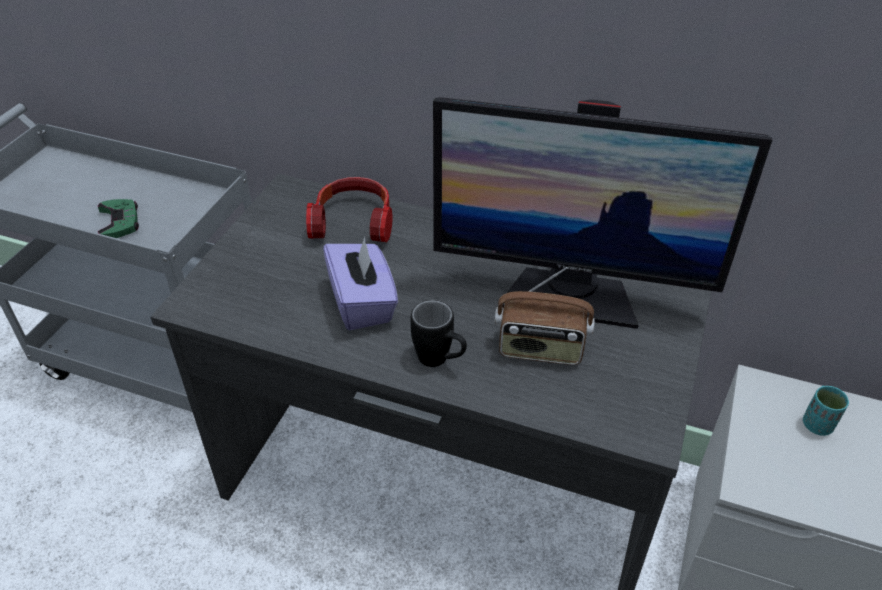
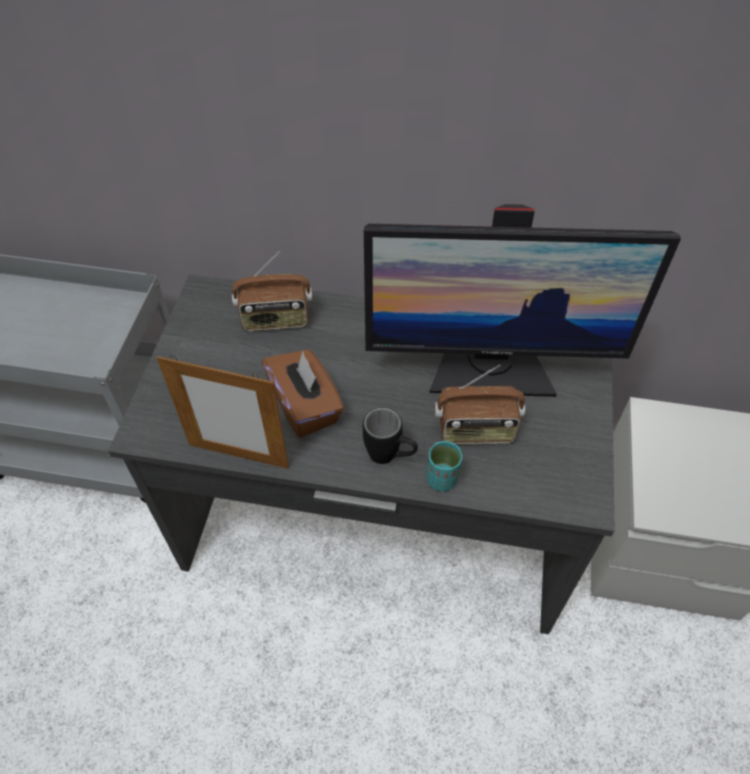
camera: 10 degrees left, 10 degrees up
(119, 222) = (42, 344): green game controller -> none
(280, 338) = (238, 455): none -> picture frame
(353, 222) = (275, 319): headphones -> radio
(362, 303) = (305, 406): purple tissue box -> brown tissue box
(817, 425) = (703, 445): turquoise cup -> turquoise cup (441, 479)

